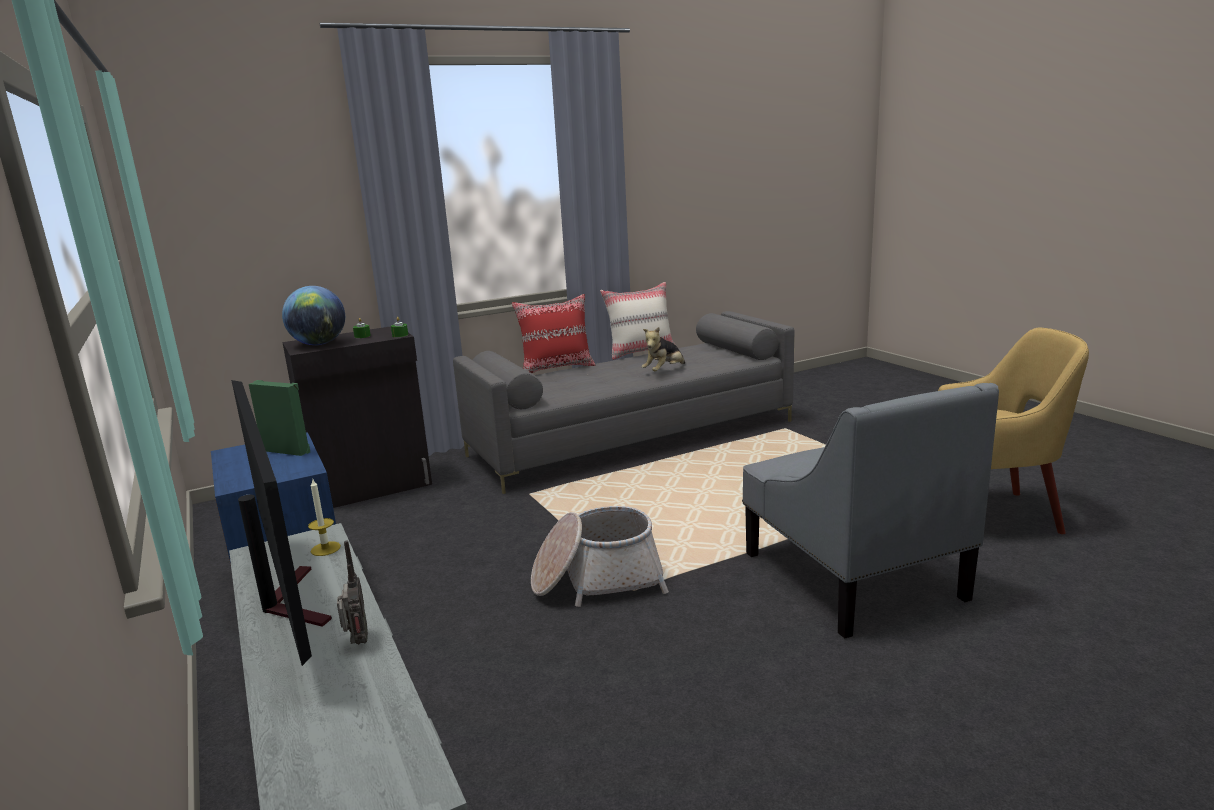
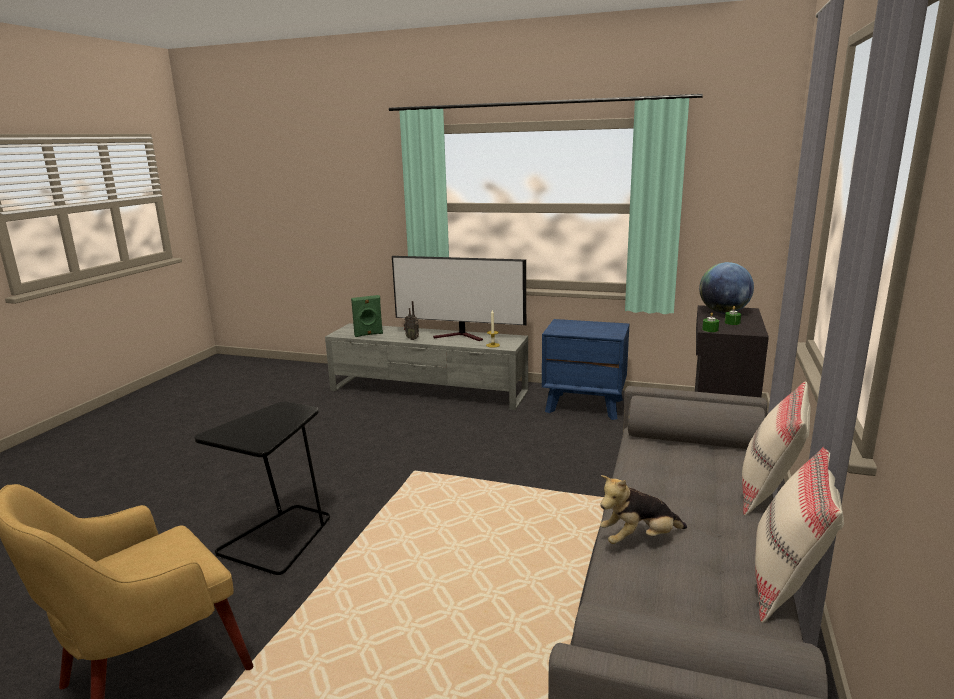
camera: 135 degrees right, 0 degrees up
(287, 451) = (594, 332): green speaker -> green speaker (368, 334)
(557, 368) = (769, 492): red pillow -> beige pillow
(597, 579) = (444, 467): basket -> none
(664, 371) = (639, 539): plush toy -> plush toy turned 105 degrees counterclockwise
(851, 575) = (279, 538): grey armchair -> black side table

